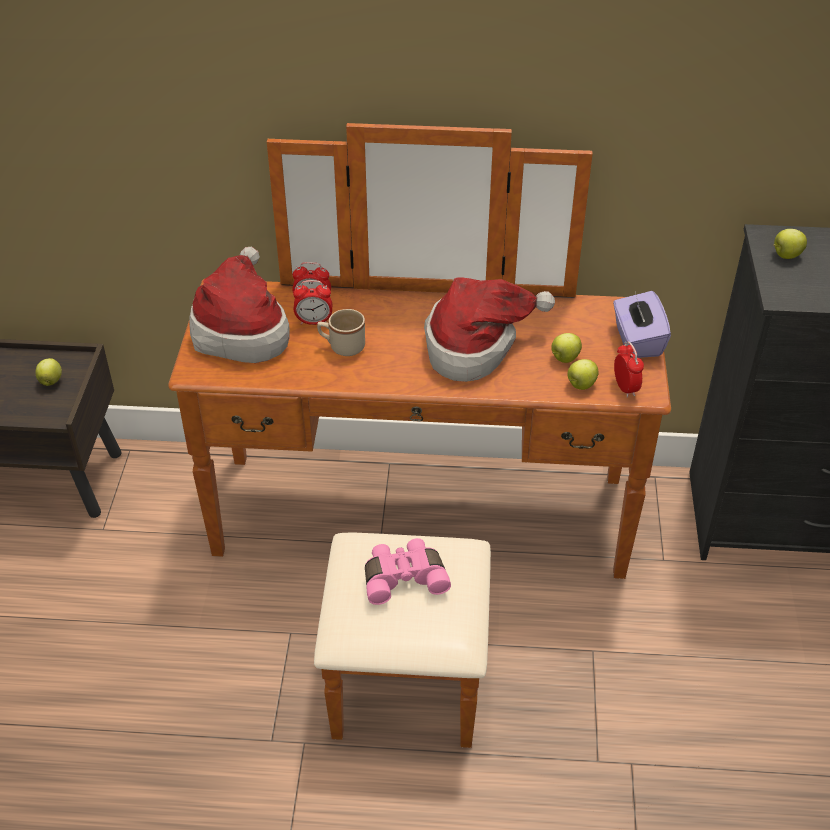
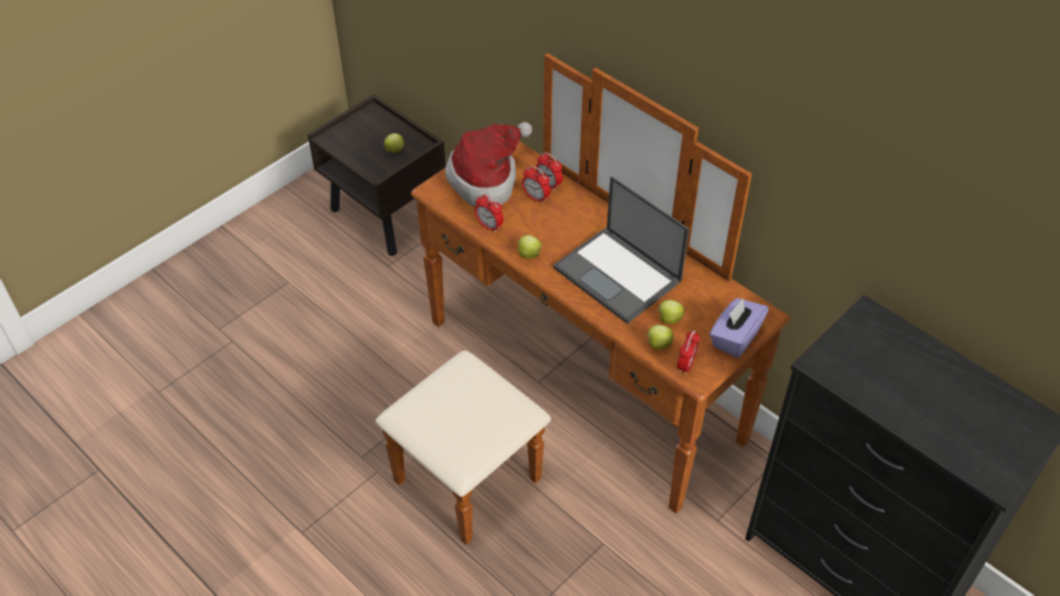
camera: 40 degrees right, 5 degrees up
(296, 372) = (489, 226): none -> alarm clock
(342, 346) = (534, 225): beige mug -> none
(404, 577) = (468, 402): pink binoculars -> none
(475, 346) = (619, 275): hat -> laptop
(786, 255) = (863, 336): apple -> apple (528, 254)

